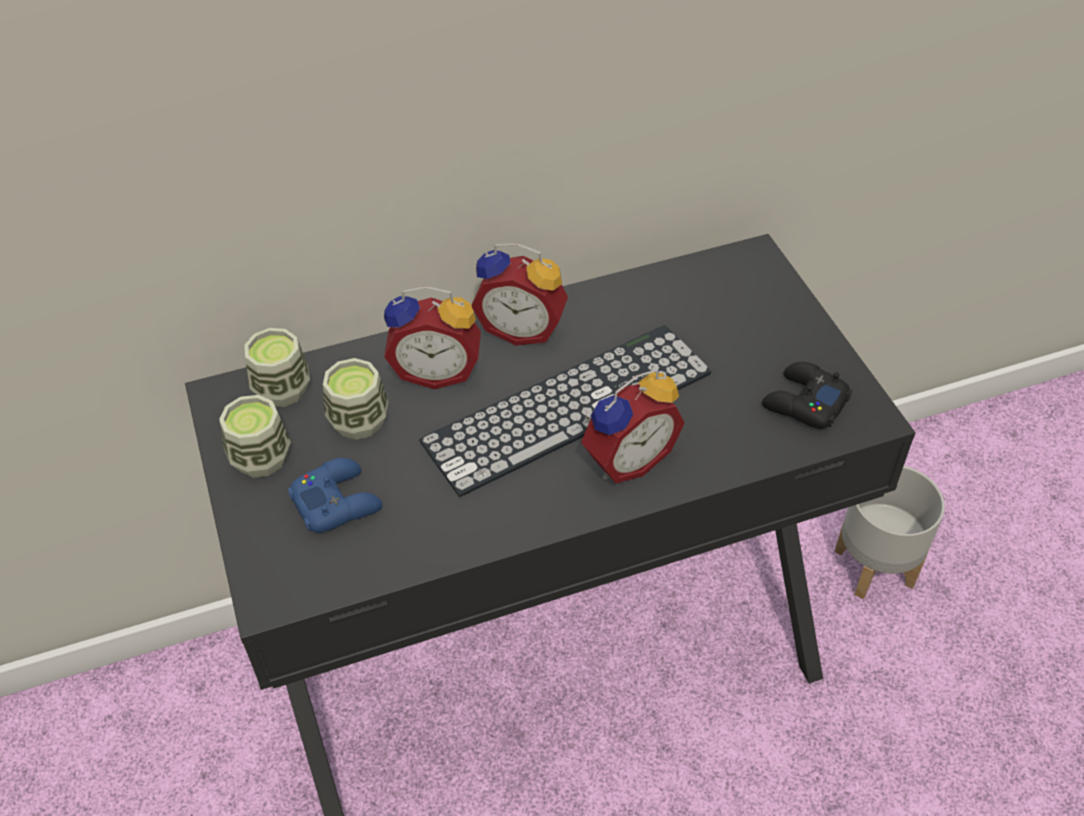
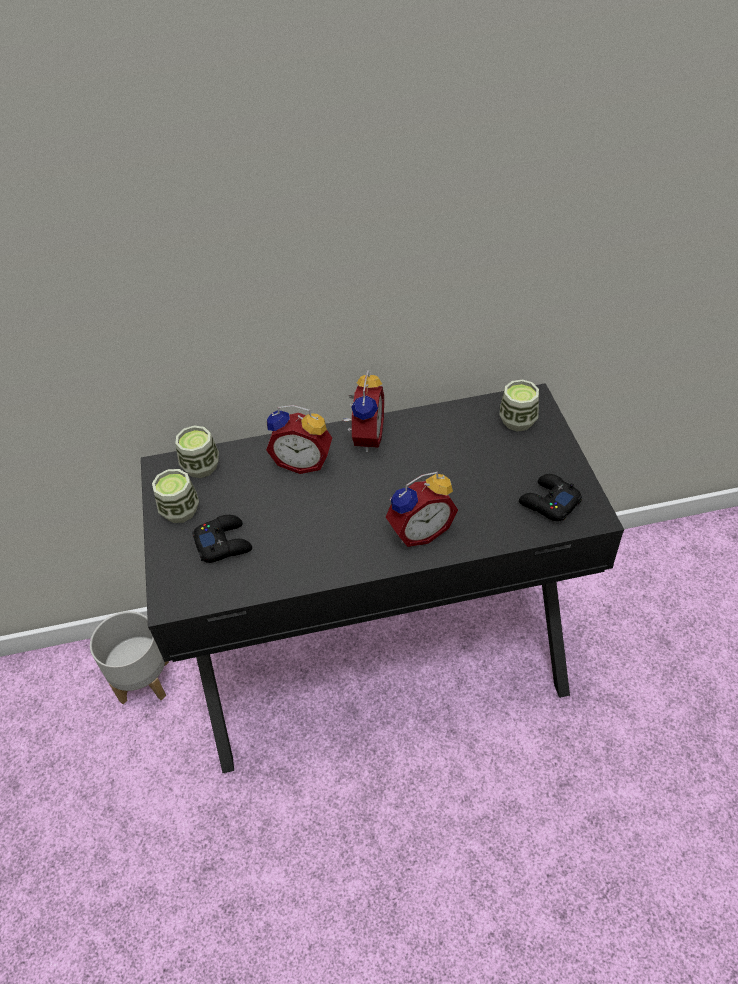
camera: 10 degrees right, 0 degrees up
(337, 501) = (224, 543): blue game controller -> black game controller
(359, 421) = (247, 491): cup -> cup (518, 420)
(522, 328) = (365, 437): alarm clock -> alarm clock turned 105 degrees counterclockwise
(568, 407) = (386, 492): keyboard -> none
(876, 566) = (619, 621): grey planter -> grey planter (145, 681)

